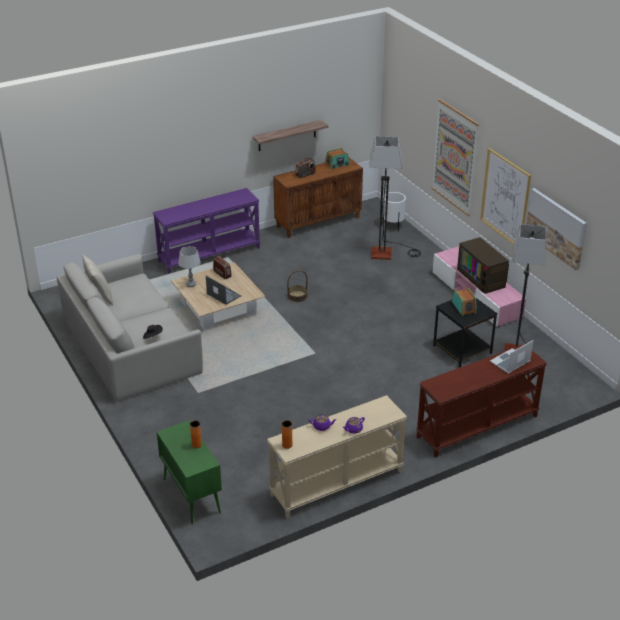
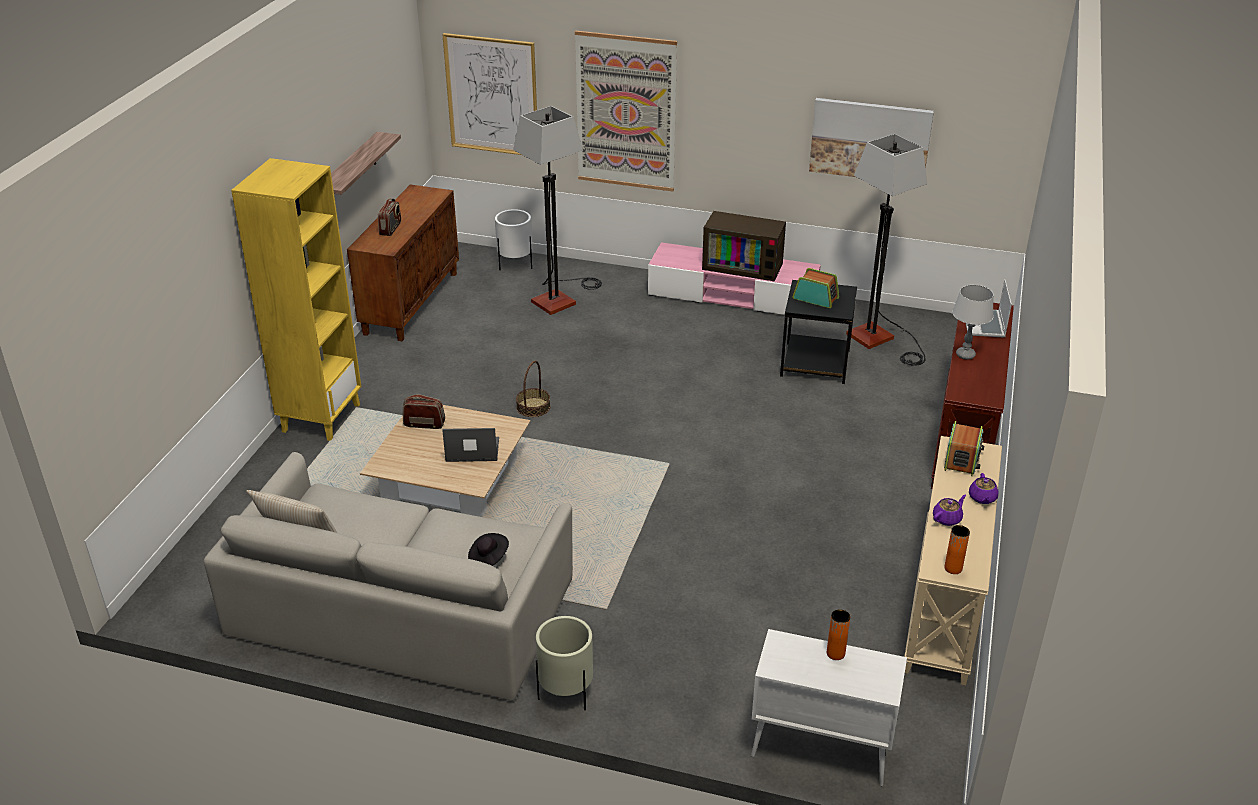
camera: 45 degrees left, 0 degrees up
(137, 412) = (565, 694): none -> beige planter
(191, 284) = (401, 462): grey table lamp -> grey table lamp (965, 355)
(191, 495) = (819, 749): green cabinet -> white cabinet
(209, 254) = (321, 417): purple console table -> yellow bookcase
(337, 164) = (412, 199): radio -> radio (962, 459)
(505, 198) = (752, 135): picture -> picture (492, 95)

